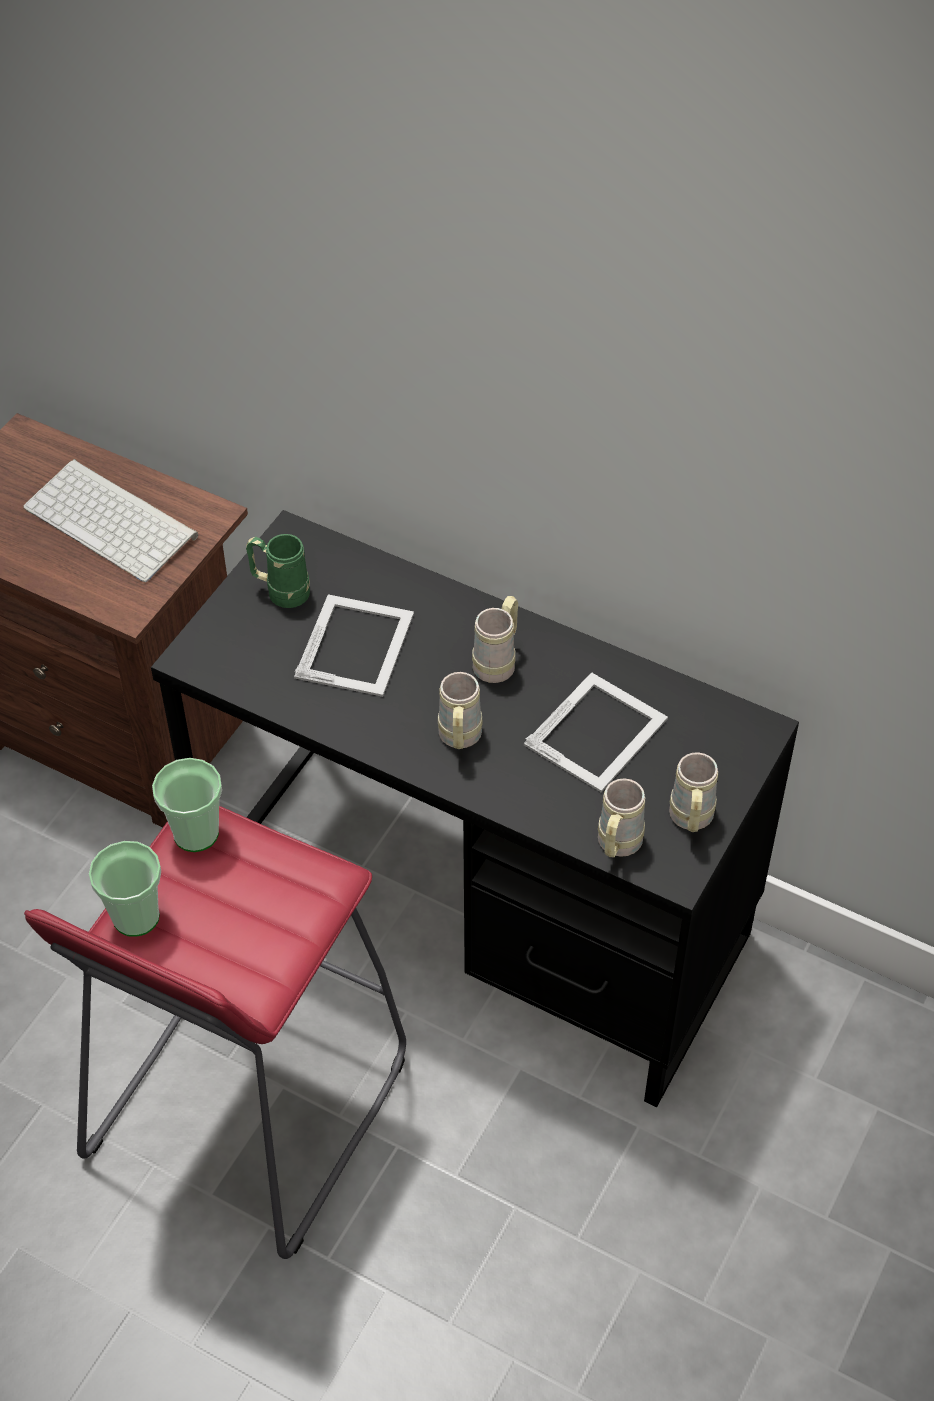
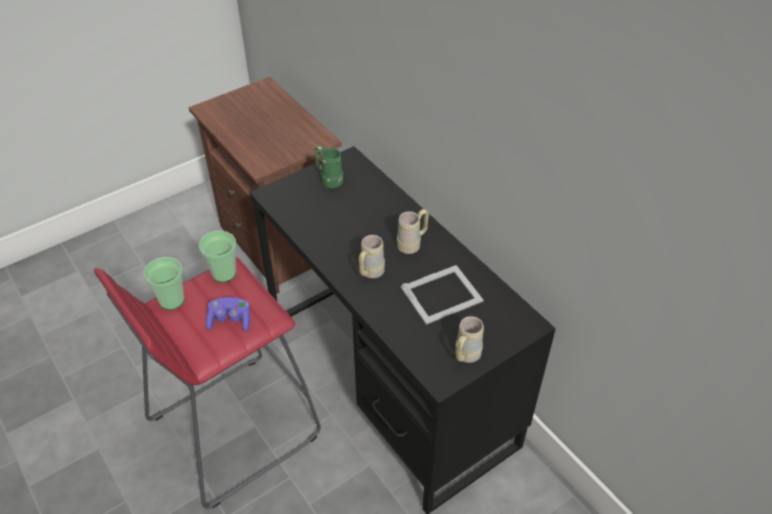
camera: 25 degrees right, 5 degrees down
(114, 521) = (279, 130): keyboard -> none
(265, 912) = (230, 321): none -> purple game controller
(356, 644) = (348, 213): picture frame -> none
(616, 846) = (417, 354): beige mug -> none

